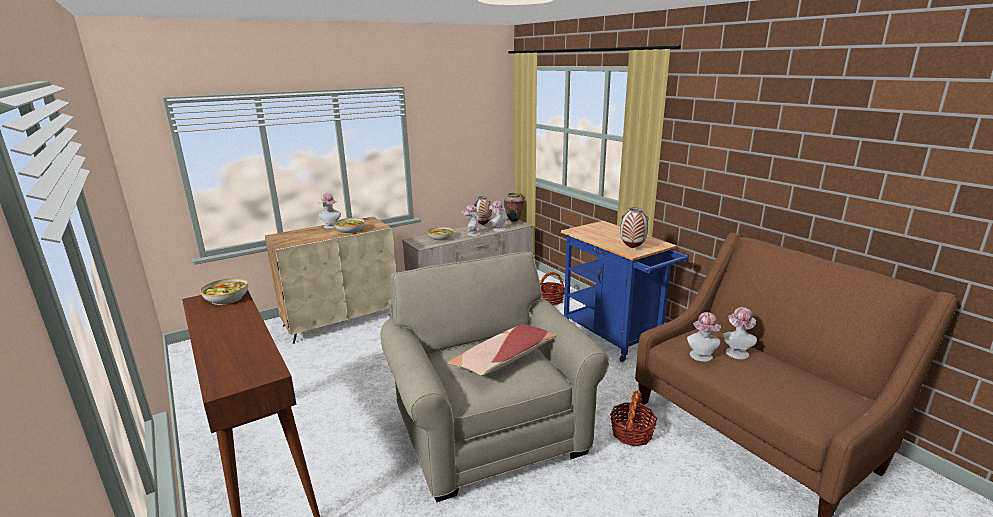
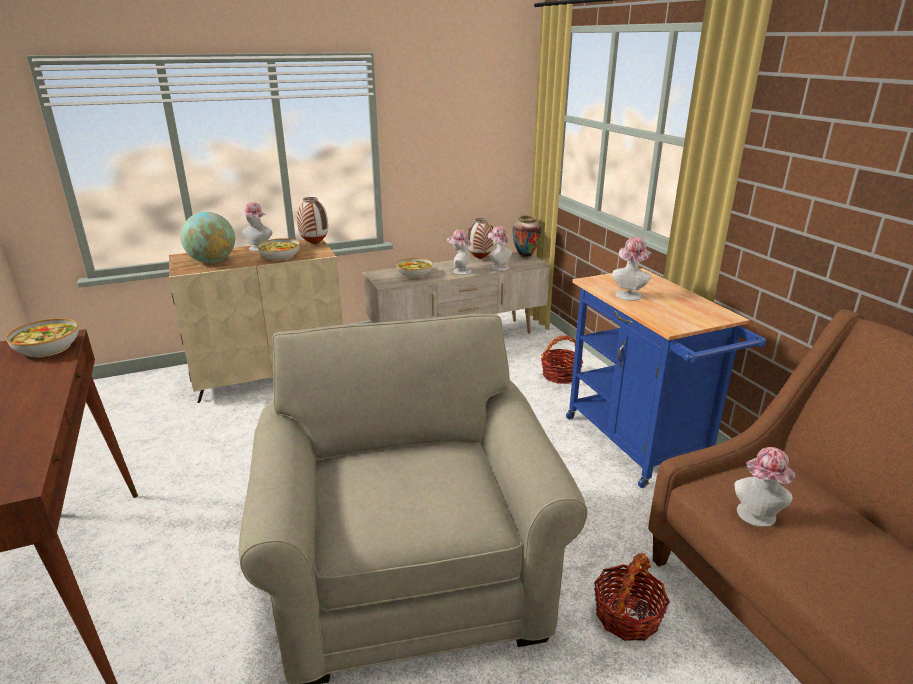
camera: 10 degrees right, 5 degrees up
(301, 237) = (212, 261): none -> globe
(504, 359) = (425, 484): pillow -> none
(632, 248) = (673, 318): vase -> vase (314, 244)
(736, 351) = (821, 515): hat -> hat (629, 294)

